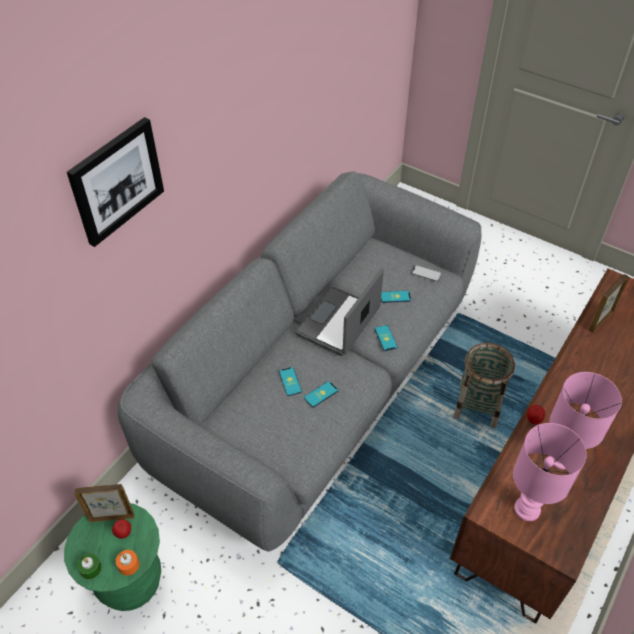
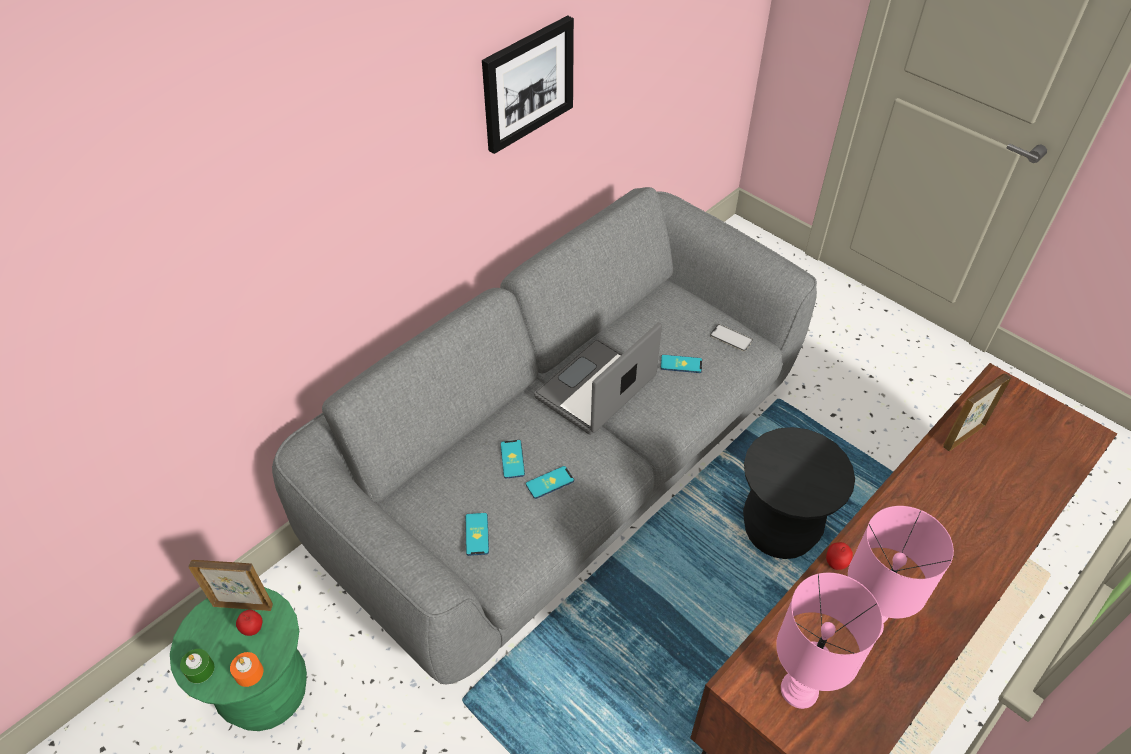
camera: 10 degrees right, 0 degrees up
(116, 181) = (283, 155): picture -> picture (527, 83)
(385, 338) = (655, 418): phone -> phone (477, 534)
(477, 406) = (779, 530): basket -> black stool

